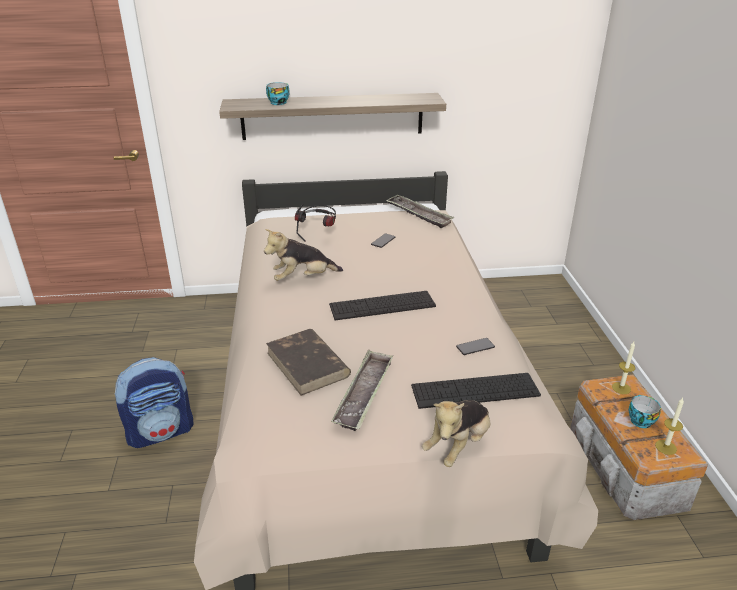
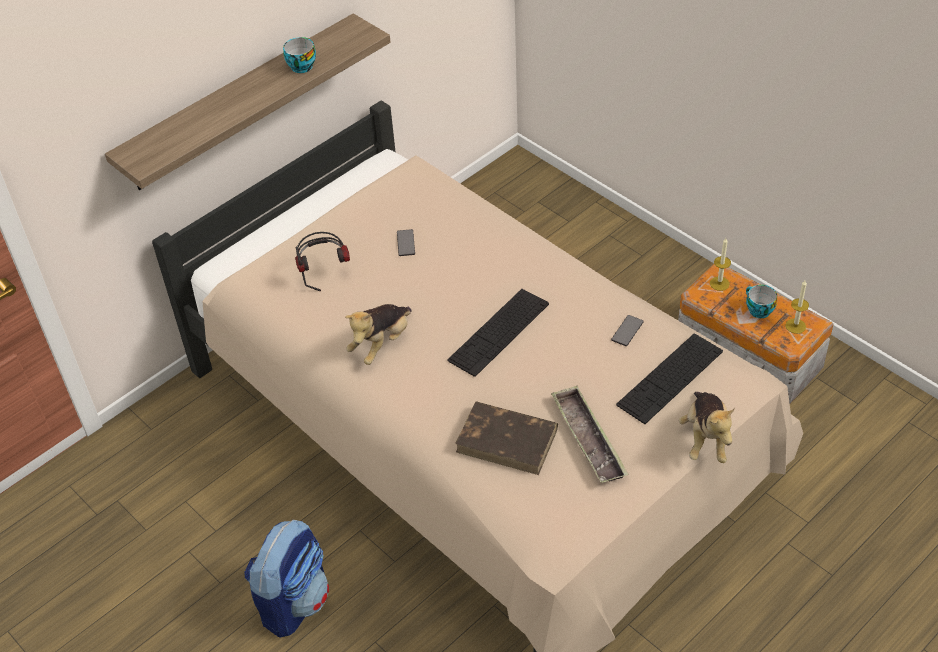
camera: 35 degrees left, 15 degrees up
(278, 102) = (190, 126): cup -> cup (300, 66)
(418, 214) = (400, 181): tray -> none

